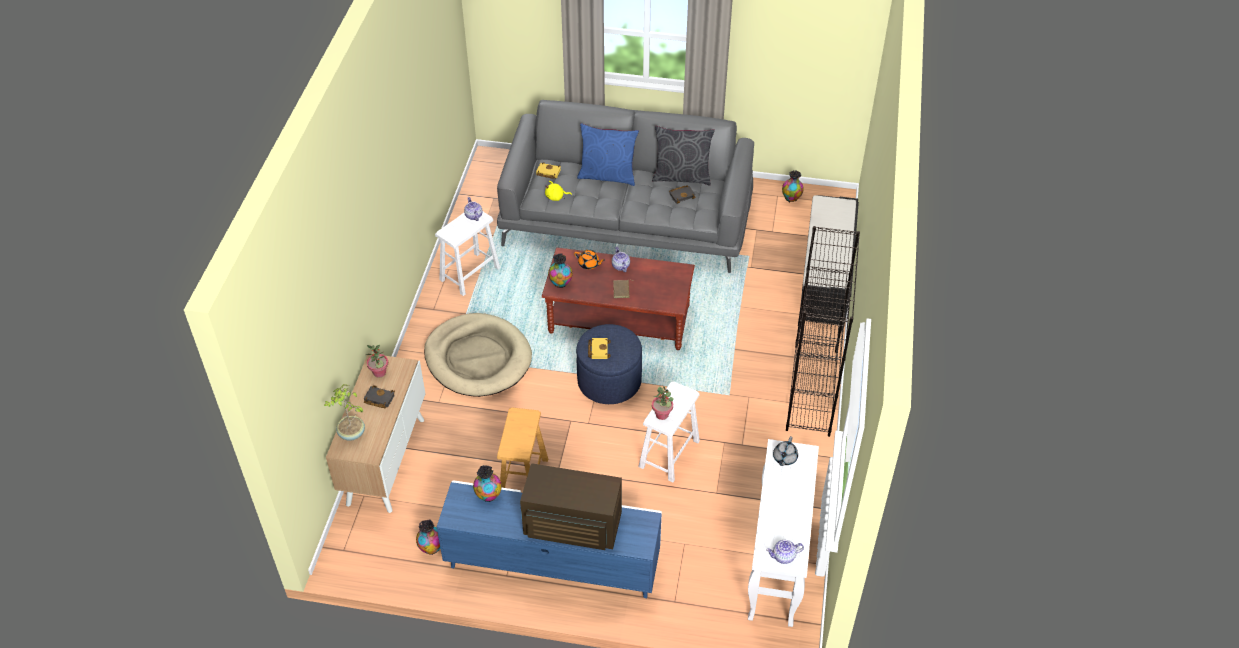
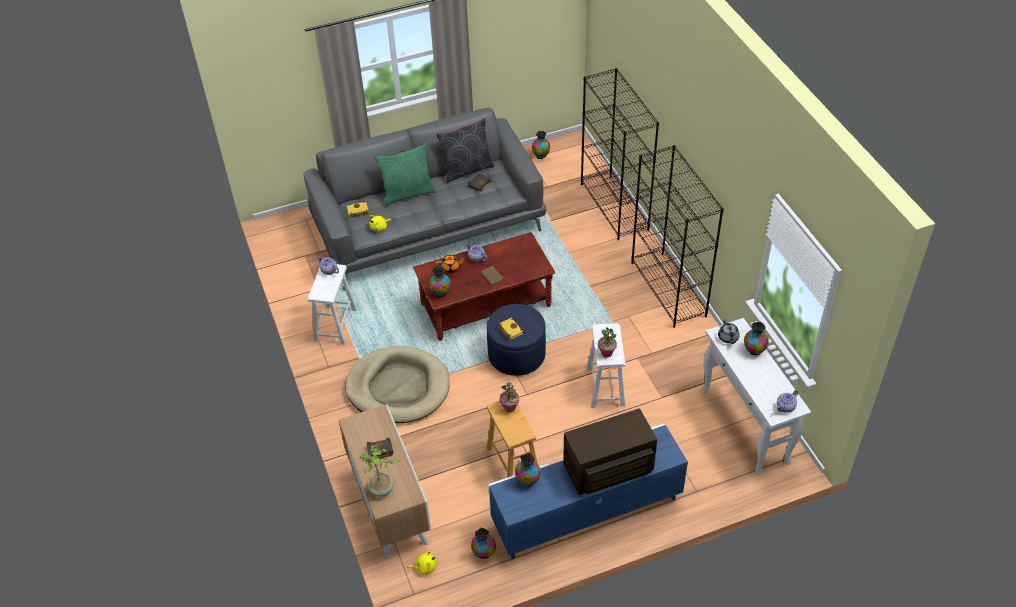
camera: 30 degrees left, 0 degrees up
(372, 531) = (425, 567): none -> yellow plush toy
(379, 372) = (362, 430): potted plant -> potted plant (510, 407)
(607, 175) = (407, 193): blue pillow -> green pillow
(800, 483) = (754, 350): none -> vase
(825, 282) = (614, 207): black bench -> black bookcase

